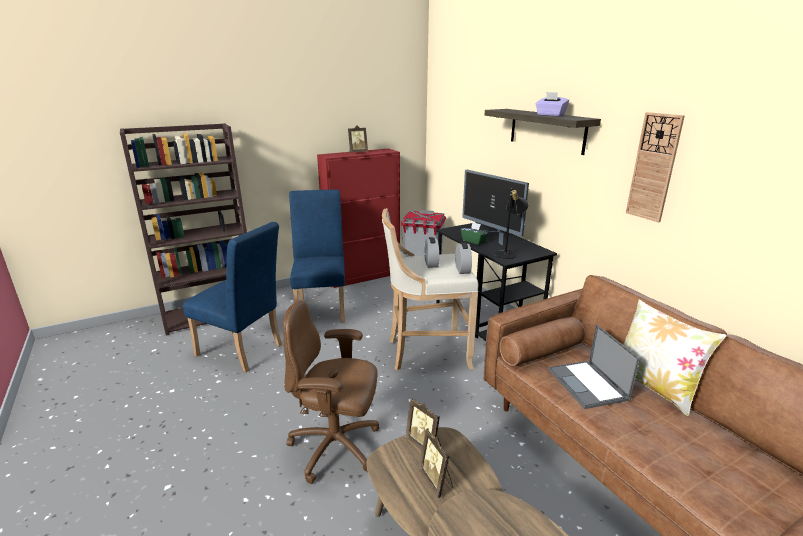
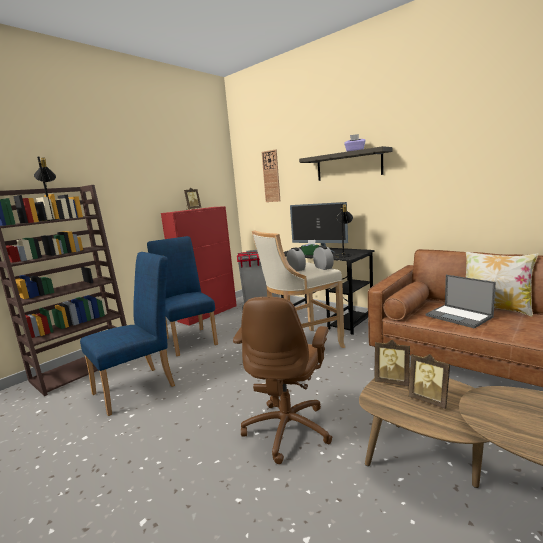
camera: 20 degrees left, 10 degrees down
(188, 161) = (53, 219): none -> black table lamp
(243, 352) = (140, 387): blue chair -> blue chair turned 45 degrees counterclockwise
(336, 447) = (288, 429): brown office chair -> brown office chair turned 60 degrees counterclockwise
(654, 167) = (440, 168): wall clock -> wall clock (271, 176)

